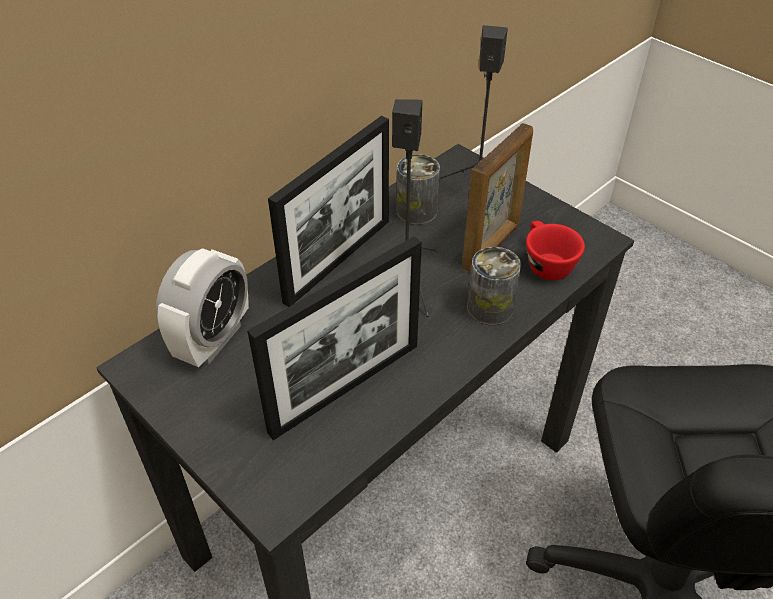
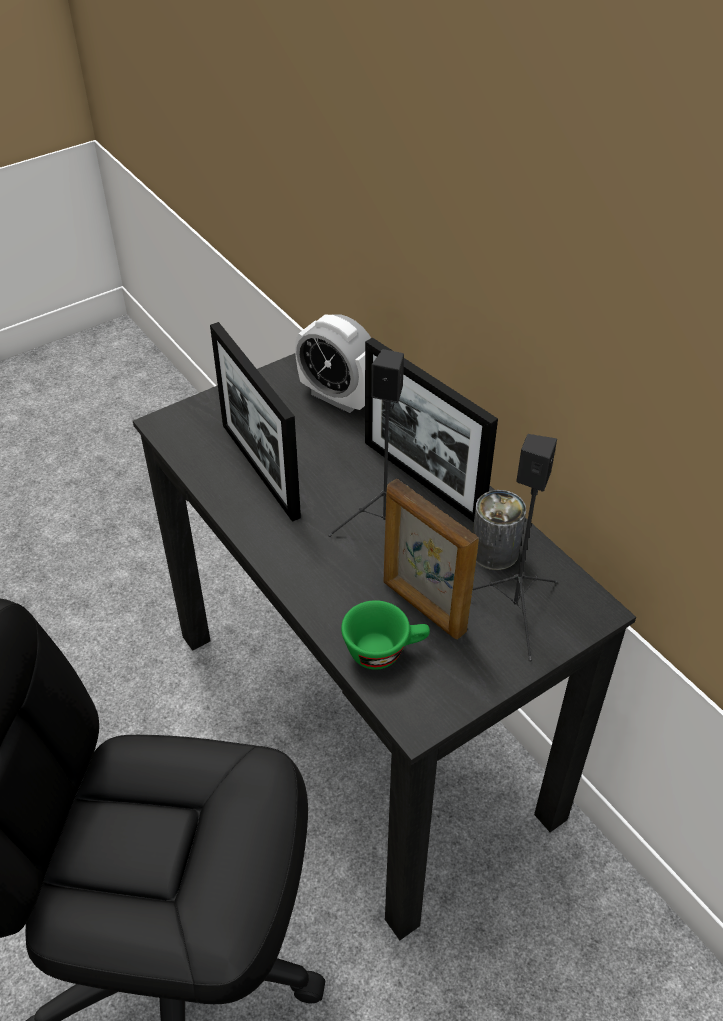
camera: 100 degrees right, 0 degrees up
(490, 308) = (327, 585): can -> none
(545, 263) = (385, 650): red cup -> green cup

